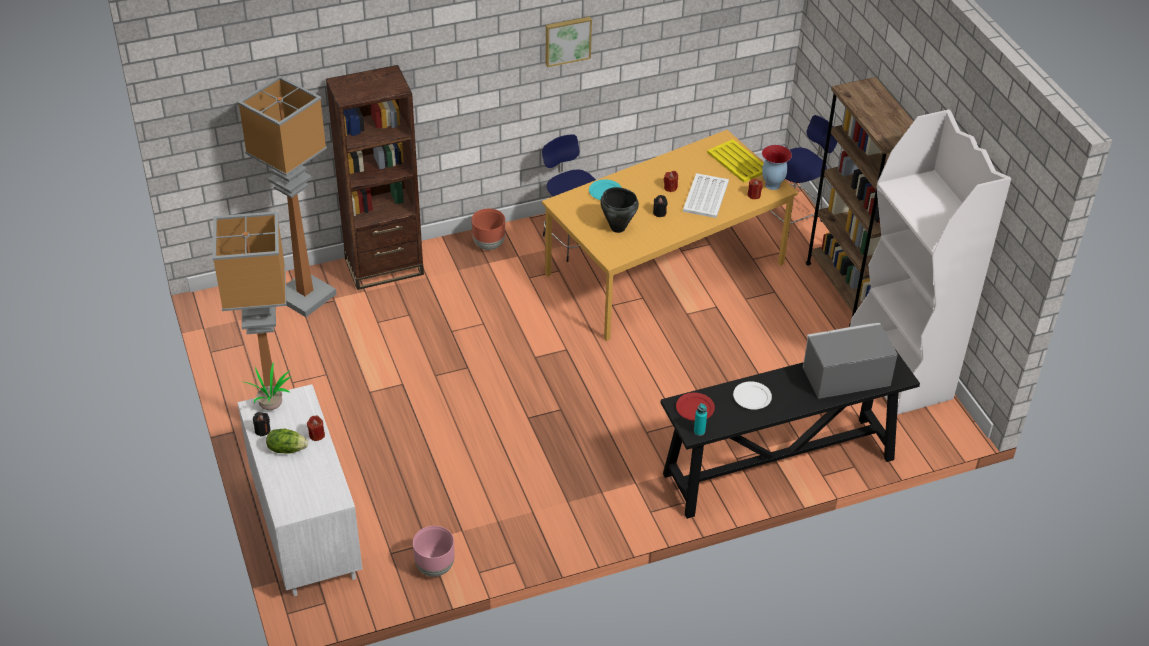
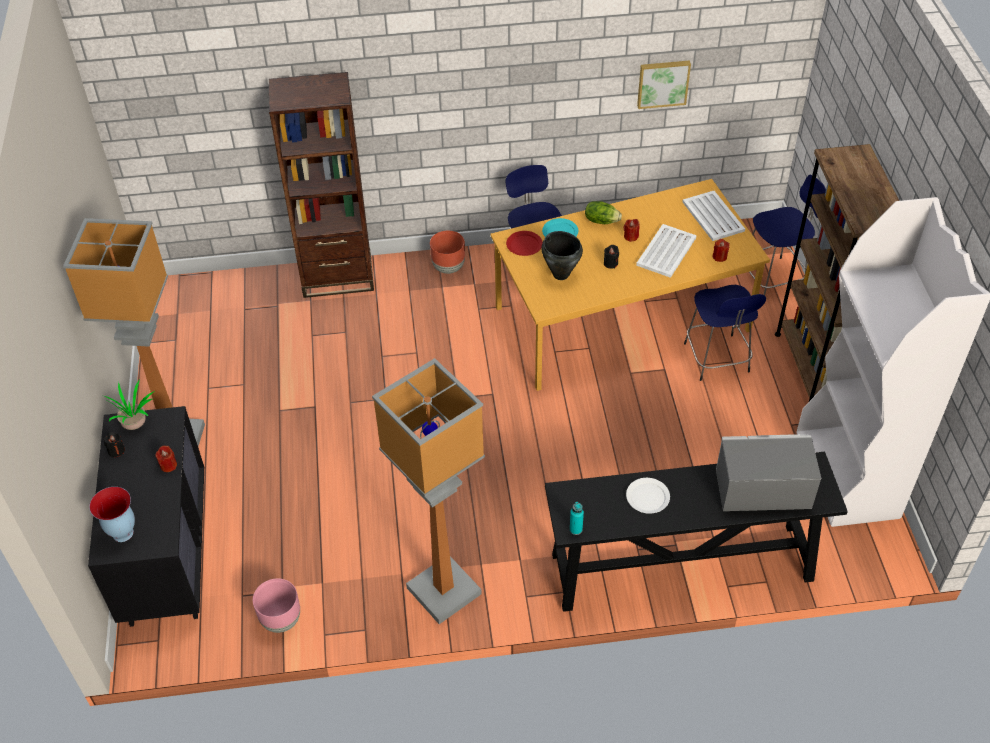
camera: 15 degrees right, 5 degrees up
(287, 448) = (133, 476): lettuce -> lettuce (601, 220)
(305, 297) = (251, 298): floor lamp -> floor lamp (443, 592)
(306, 529) = (167, 553): white dresser -> black dresser
(567, 40) = (539, 64): picture -> picture (663, 83)
(694, 408) = (579, 500): red plate -> red plate (524, 245)
(738, 162) = (713, 217): yellow tray -> white tray
(761, 292) = (717, 359): none -> blue stool
(772, 185) = (743, 248): vase -> vase (122, 533)

